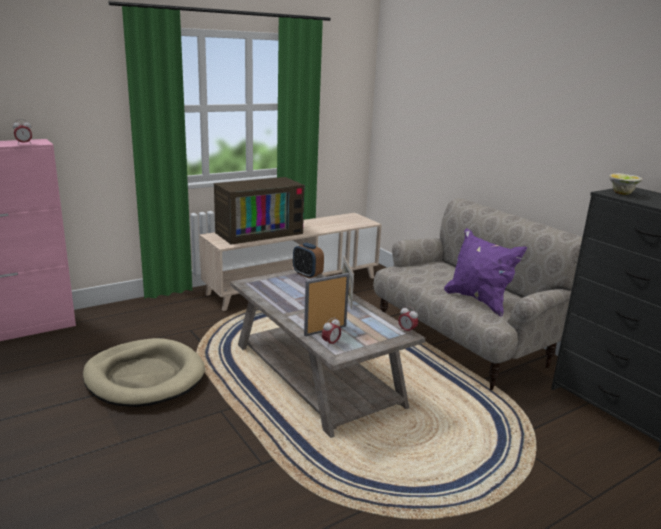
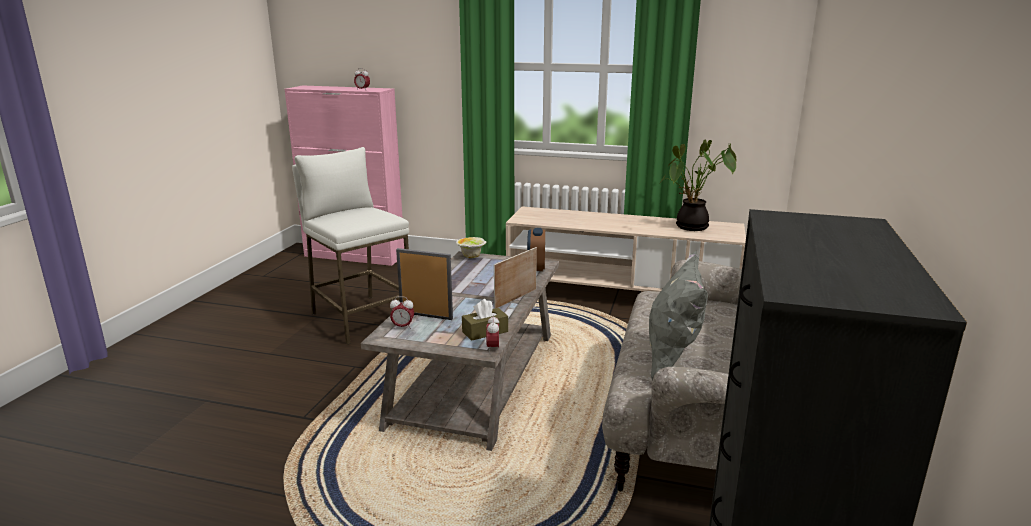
camera: 50 degrees right, 0 degrees up
(144, 377) = (360, 318): beige dog bed -> white stool
(259, 232) = (578, 217): television -> none
(337, 222) = (691, 227): none -> potted plant
(380, 324) = (485, 332): none -> brown tissue box
(478, 301) = (672, 361): purple pillow -> grey pillow
(622, 194) = (796, 222): bowl -> bowl (471, 256)

